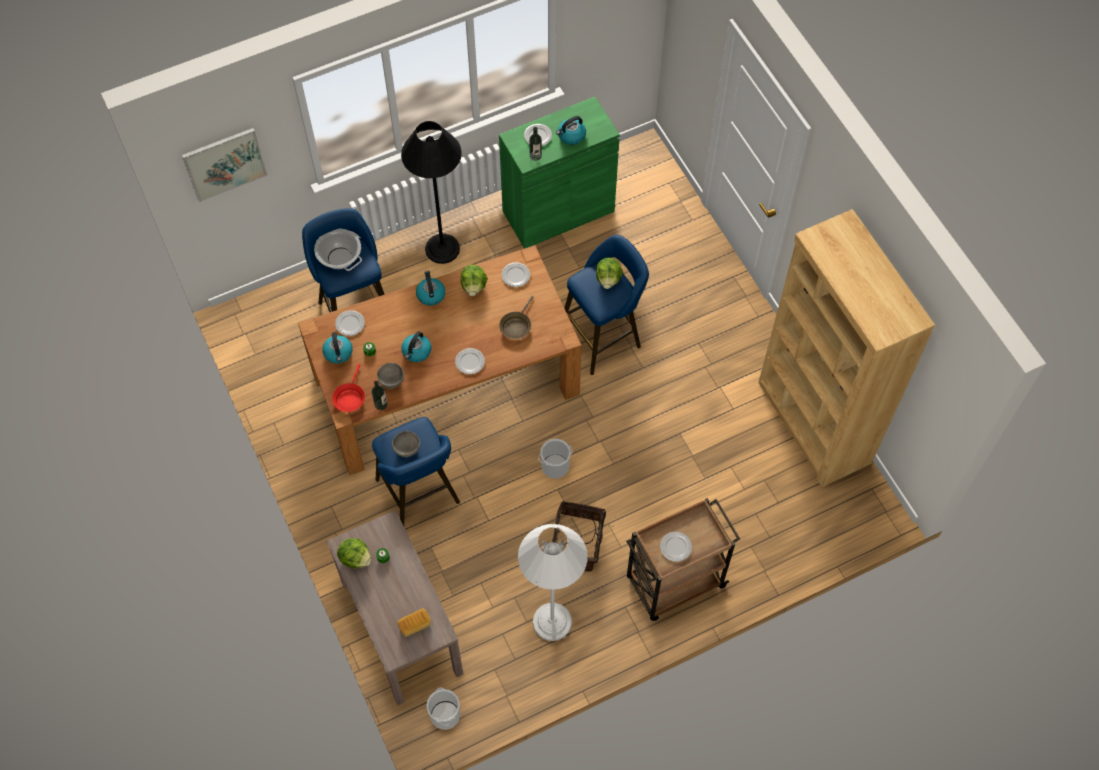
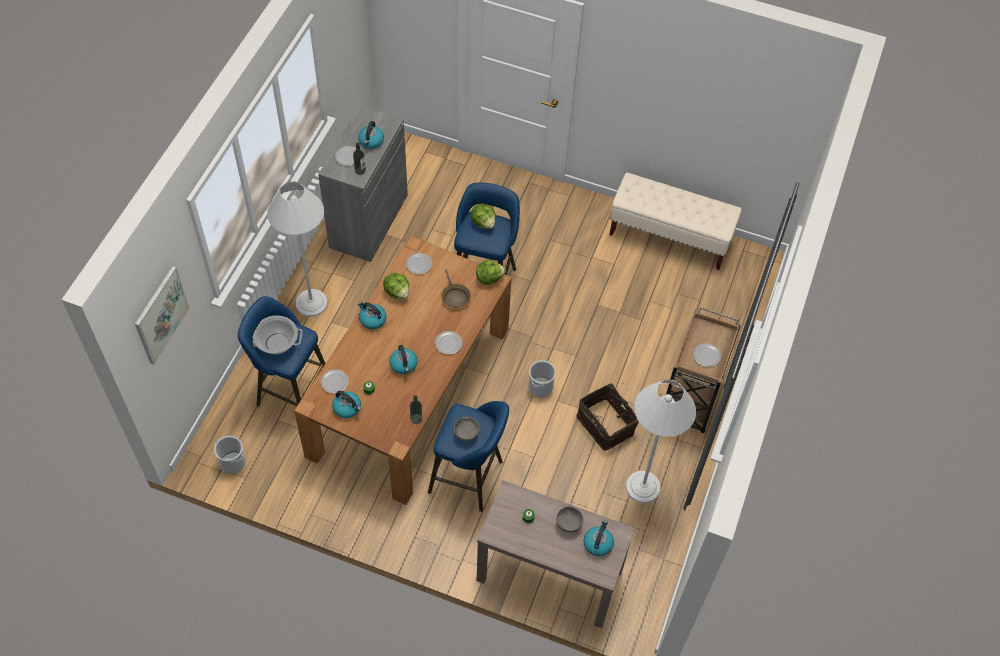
camera: 45 degrees left, 5 degrees down
(349, 397) = (389, 431): red frying pan -> none
(356, 558) = (510, 534): lettuce -> lettuce (489, 278)
(391, 380) = (406, 397): grey bowl -> grey bowl (568, 523)
(415, 625) = (598, 543): bread -> kettle
(442, 249) = (311, 303): black floor lamp -> white floor lamp
(445, 715) = (639, 606): bucket -> bucket (232, 462)
(558, 211) = (368, 221): green cabinet -> grey cabinet
(813, 423) = (670, 237): brown bookcase -> beige bench

